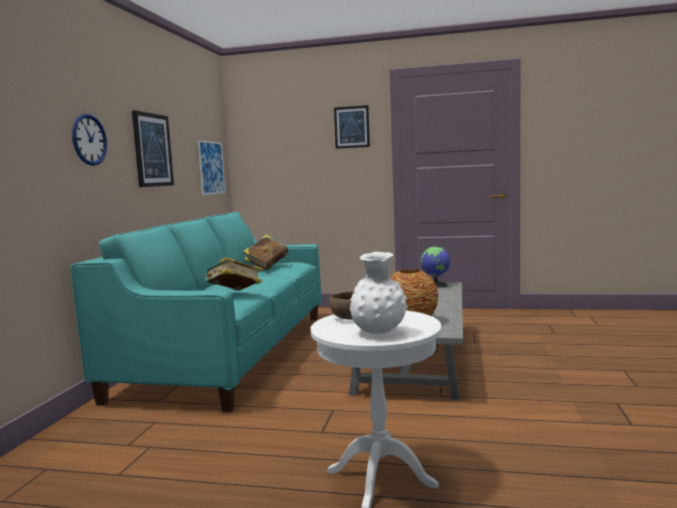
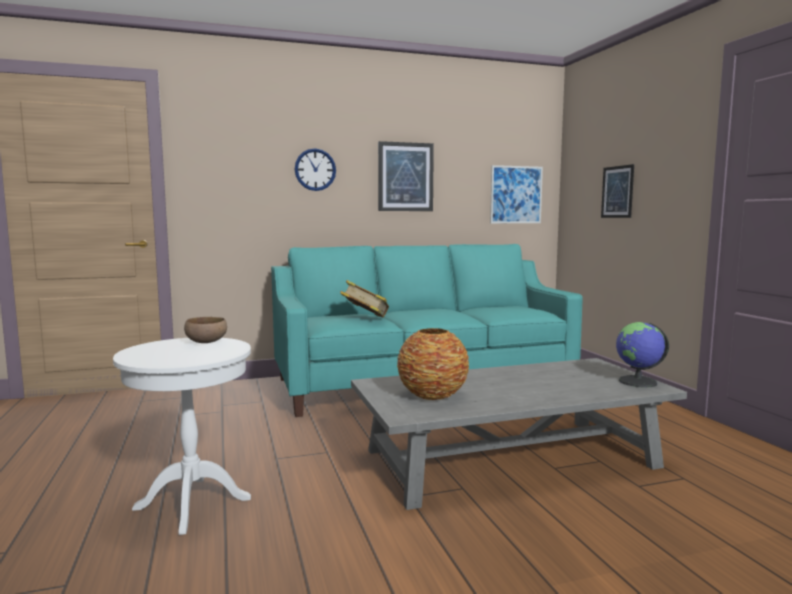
camera: 60 degrees right, 0 degrees up
(267, 267) = (494, 308): book -> none
(351, 127) = (670, 139): picture -> picture (617, 192)
(378, 333) = (151, 353): white vase -> none

